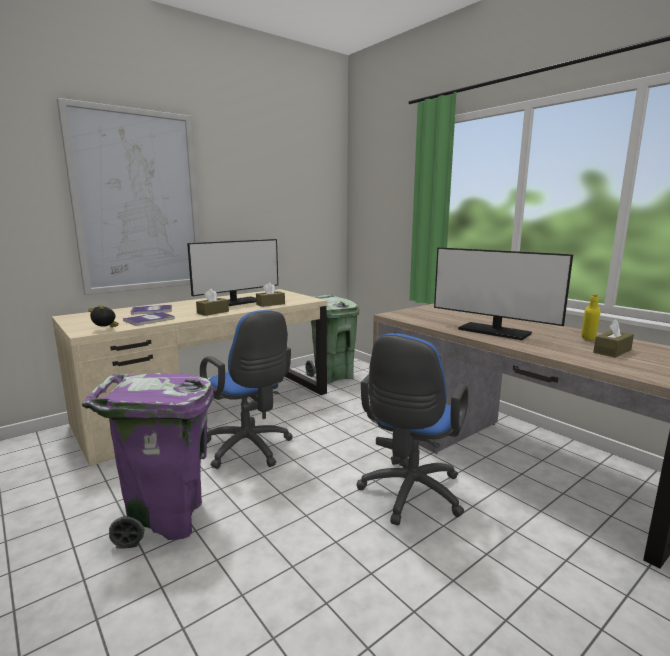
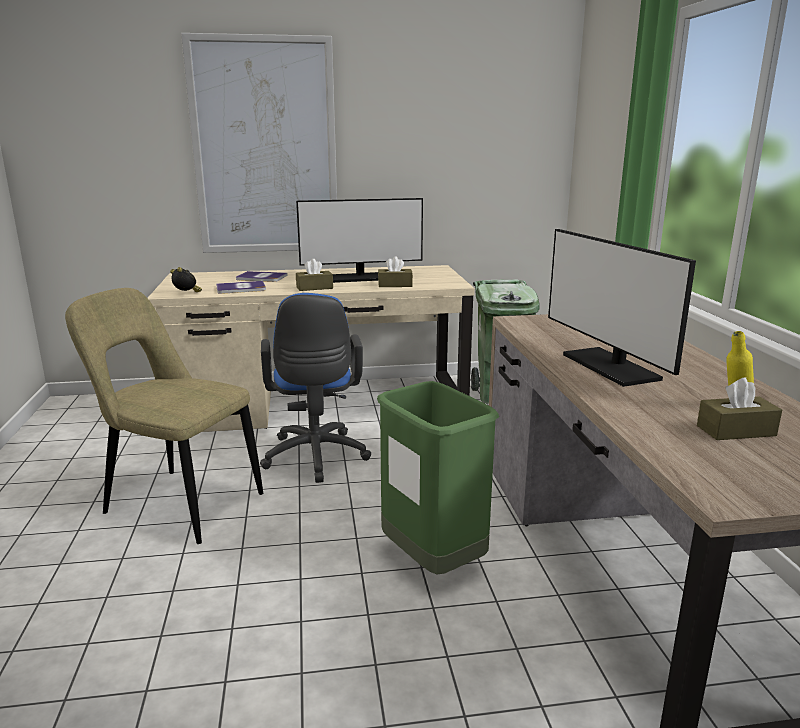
camera: 30 degrees right, 5 degrees up
(166, 519) = (178, 503): purple trash can -> beige chair
(409, 495) = (432, 562): blue office chair -> green trash can

